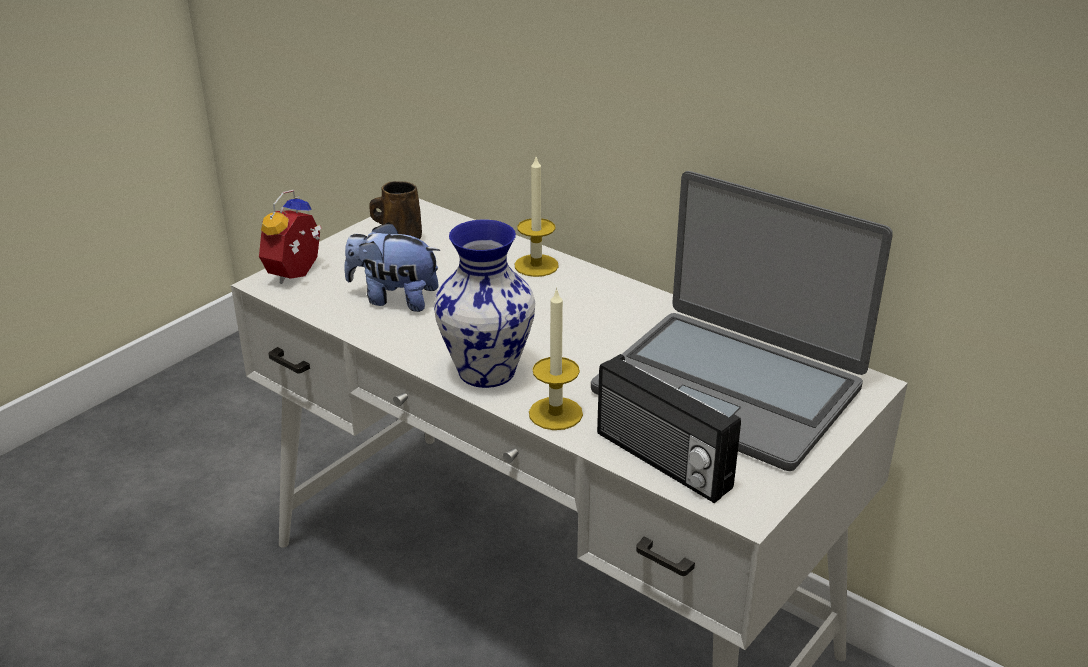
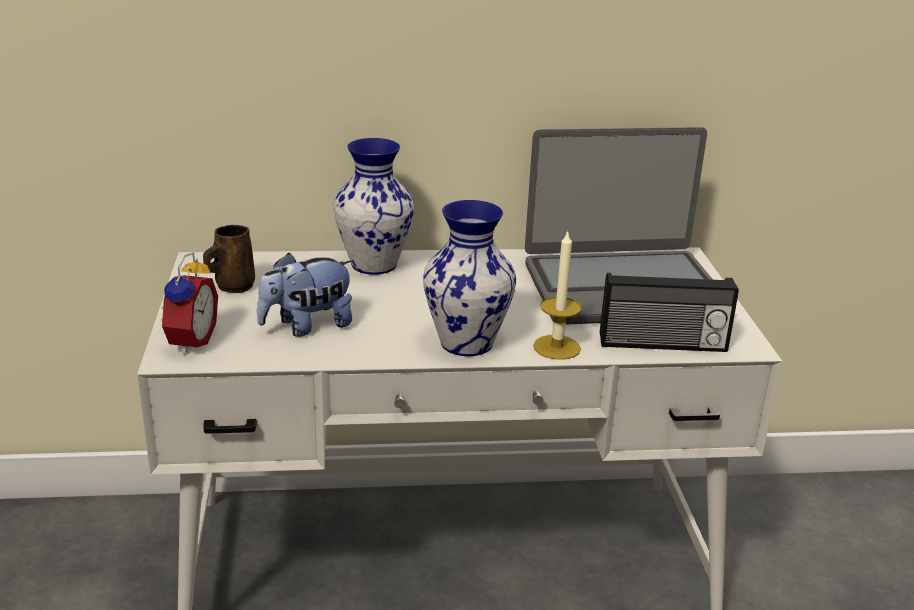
camera: 45 degrees left, 5 degrees down
(298, 274) = (188, 341): alarm clock -> alarm clock turned 150 degrees counterclockwise
(536, 265) = (372, 265): candle -> vase

